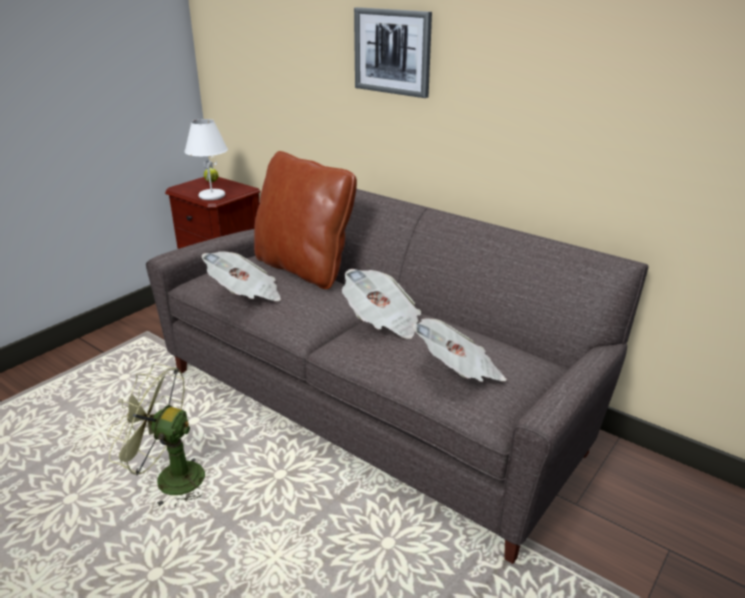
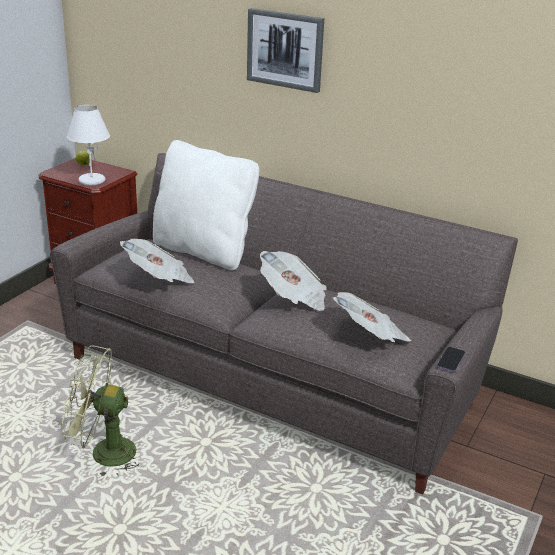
camera: 10 degrees left, 0 degrees up
(304, 268) = (203, 251): brown pillow -> white pillow
(547, 410) = (451, 360): none -> phone

